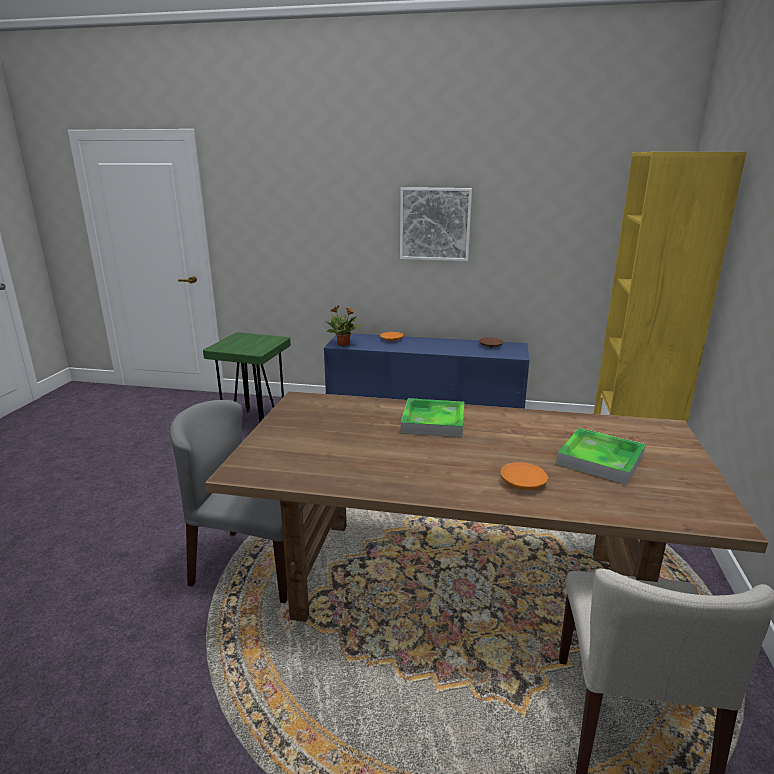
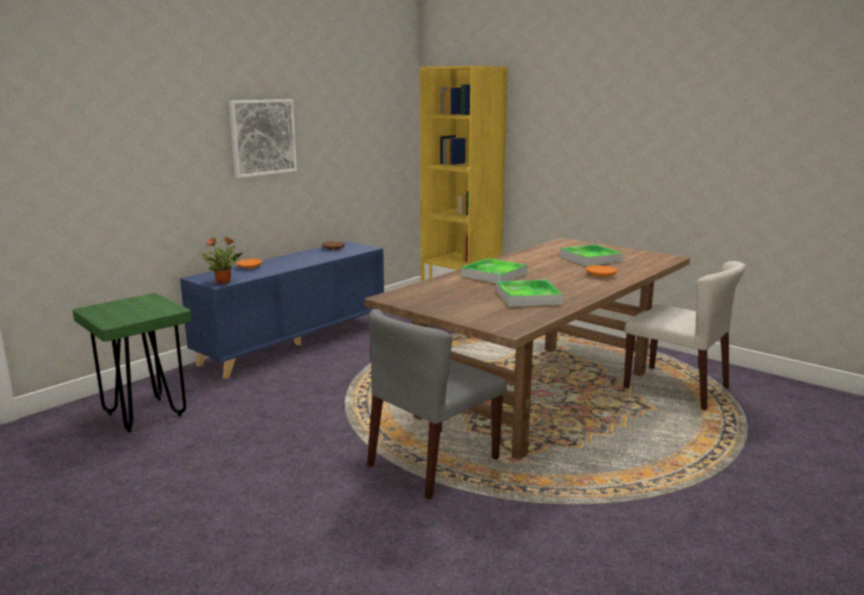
camera: 60 degrees left, 5 degrees down
(363, 458) = (528, 297): none -> tray

